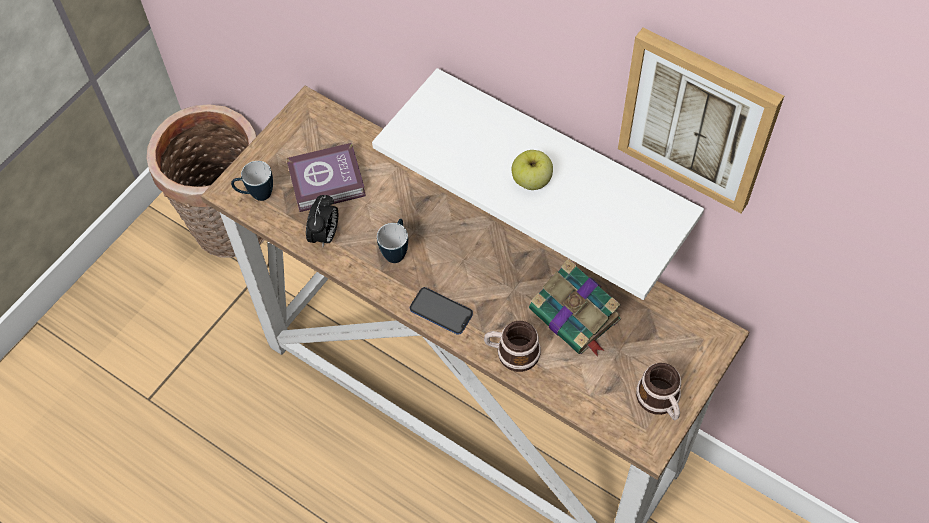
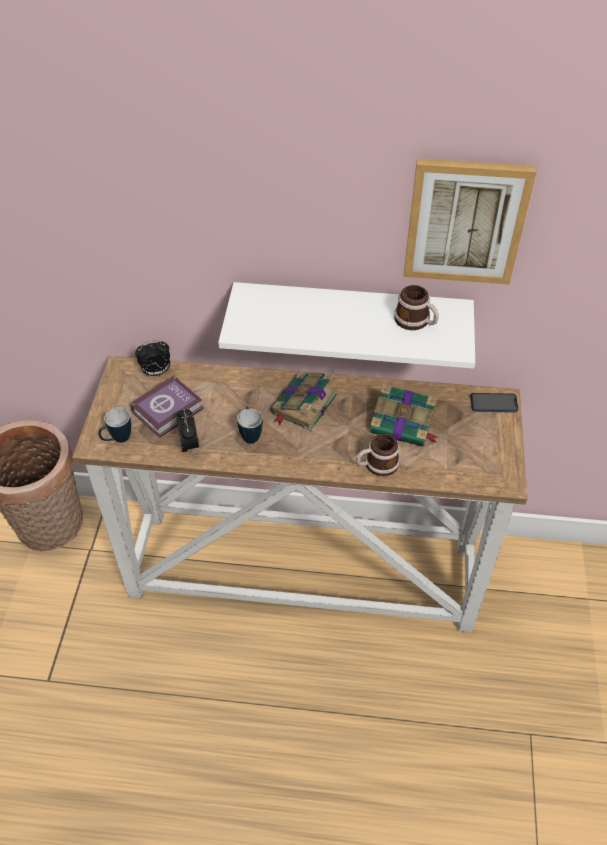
camera: 30 degrees left, 10 degrees down
(341, 128) = (156, 372): none -> alarm clock
(441, 311) = (309, 460): phone -> phone (493, 403)
(476, 241) = (303, 406): none -> book
(531, 181) = (350, 324): apple -> none
(660, 401) = (495, 453): mug -> mug (416, 322)

